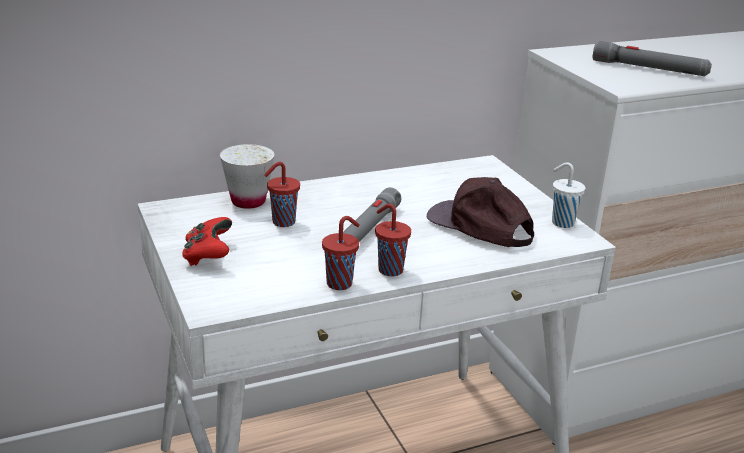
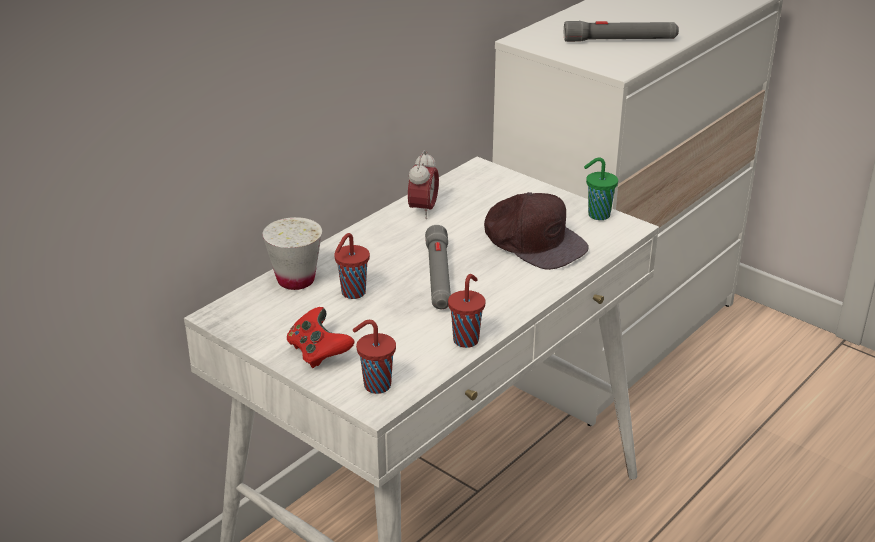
camera: 25 degrees left, 5 degrees up
(389, 270) = (495, 311): red cup -> red cup (375, 385)
(405, 181) = (423, 210): none -> alarm clock
(480, 226) = (533, 241): brown cap -> brown cap turned 150 degrees counterclockwise
(561, 222) = (597, 215): white cup -> green cup

